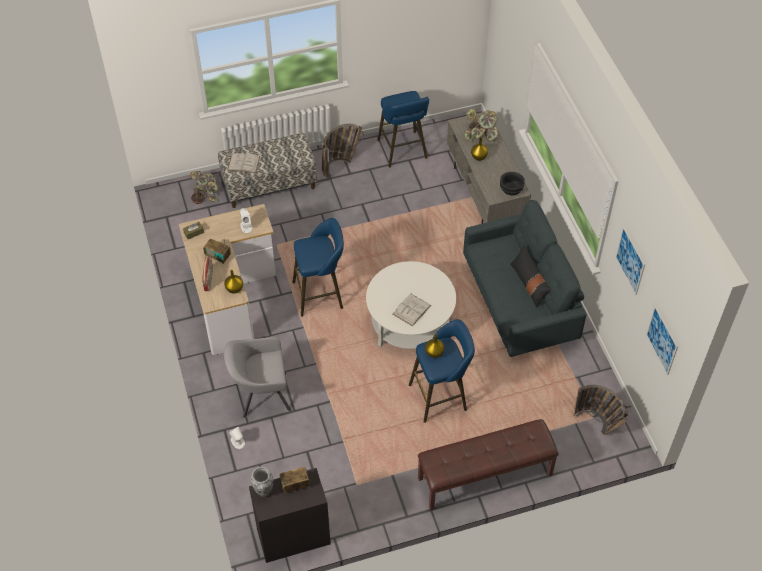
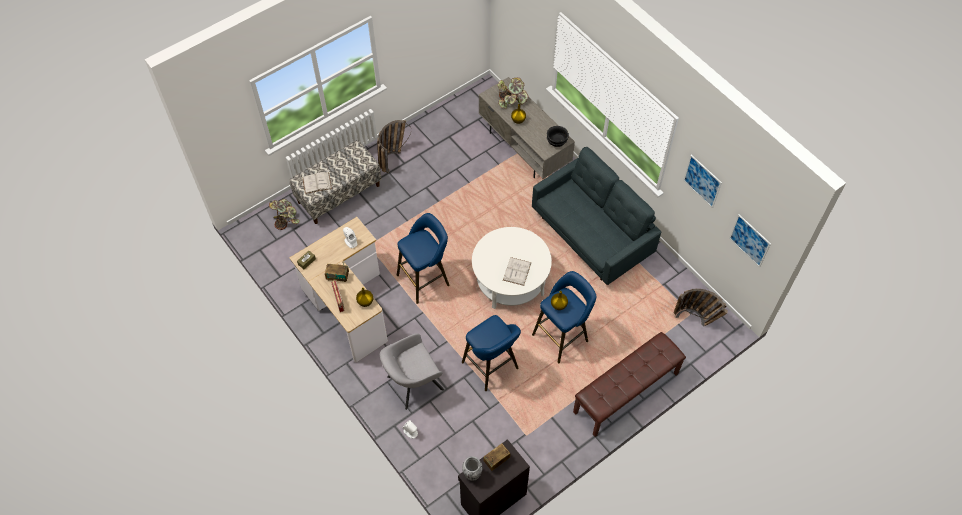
camera: 20 degrees left, 5 degrees up
(403, 151) = (441, 130): blue stool -> blue stool (492, 367)
(529, 283) = (602, 218): black pillow -> none

